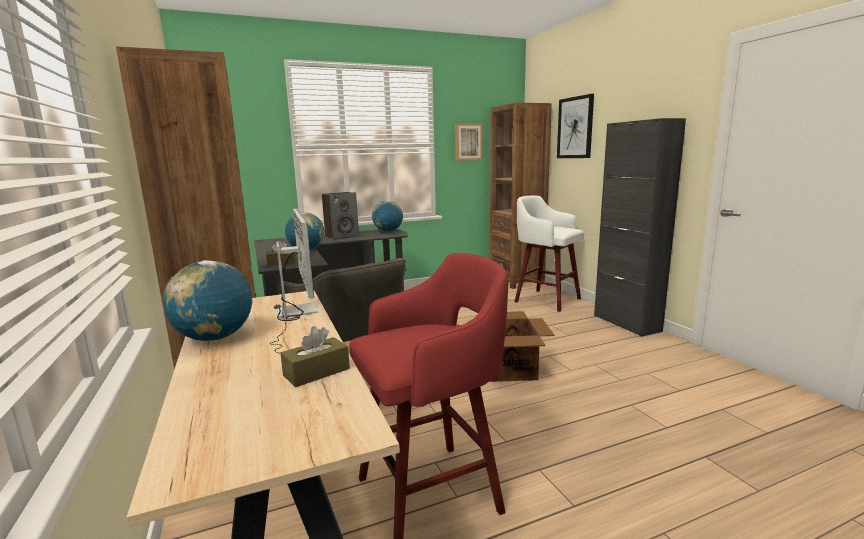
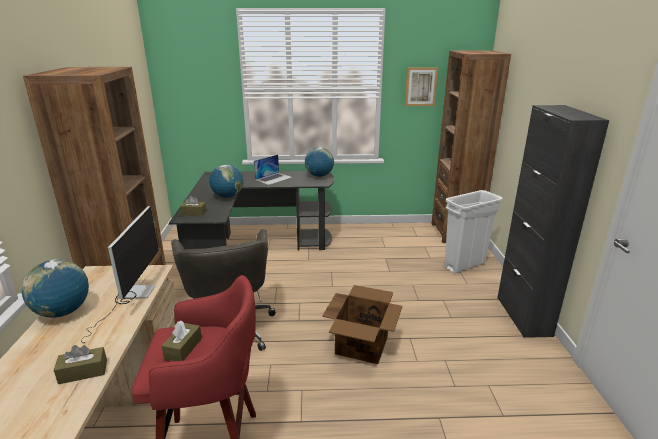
camera: 20 degrees right, 10 degrees up
(342, 236) = (274, 178): speaker -> laptop
(412, 340) = (183, 348): none -> brown tissue box
(545, 300) = (464, 265): white stool -> white trash can
(575, 128) = (525, 89): picture -> none

